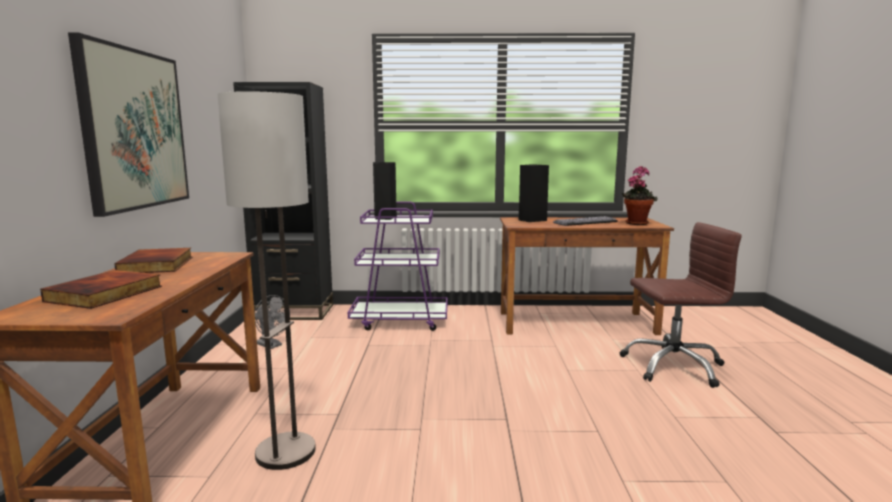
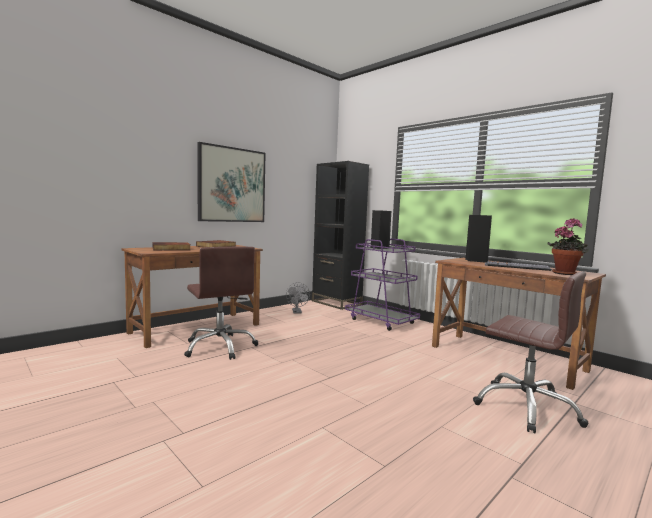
camera: 45 degrees right, 5 degrees down
(286, 452) = (220, 347): floor lamp -> brown office chair

